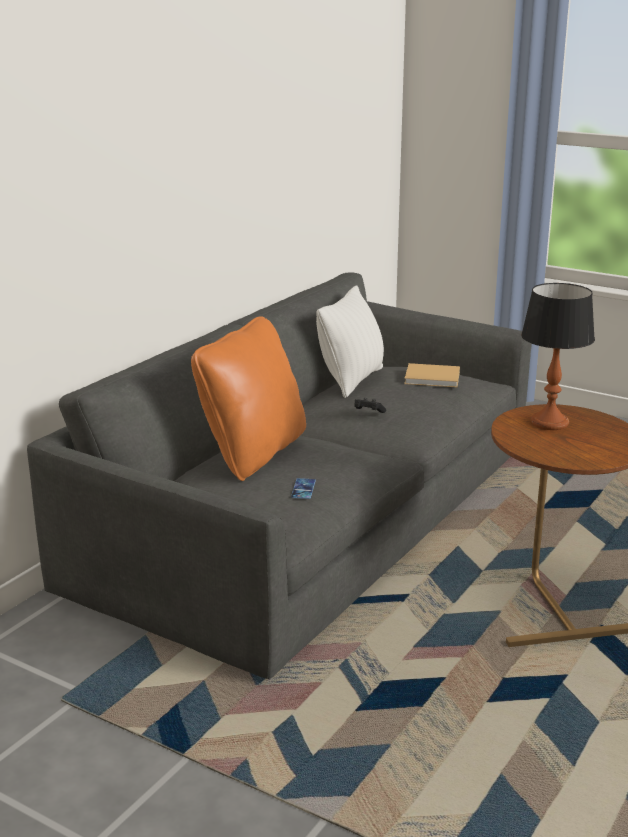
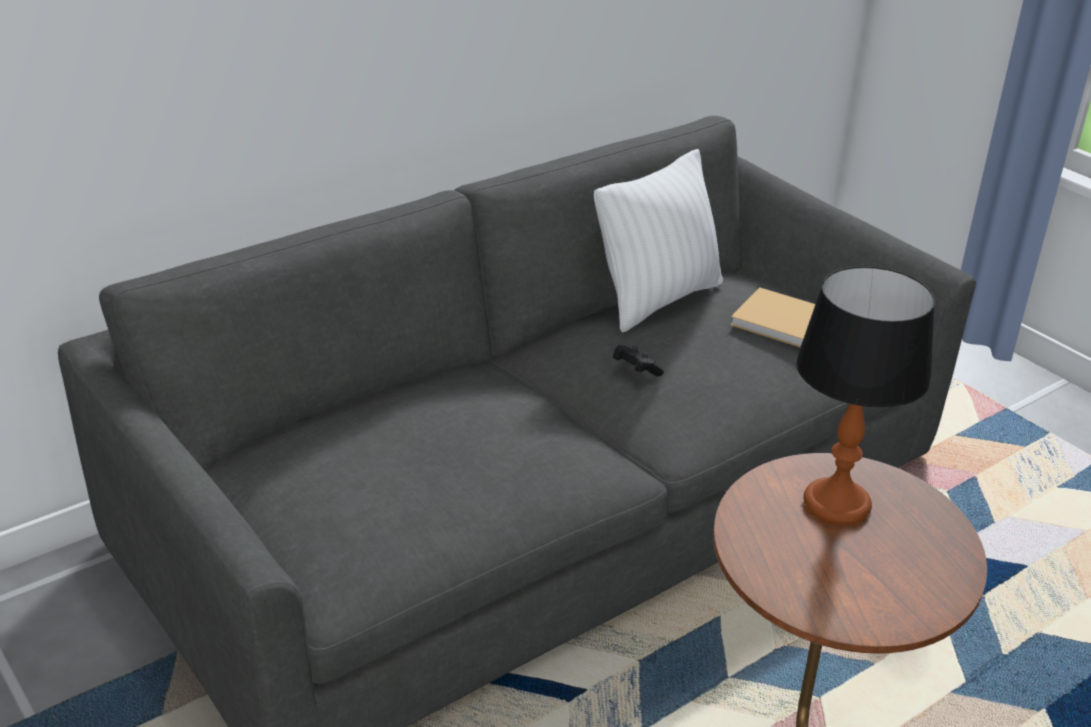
camera: 20 degrees right, 10 degrees up
(253, 453) = (405, 414): orange pillow -> none
(303, 489) = (425, 504): phone -> none

